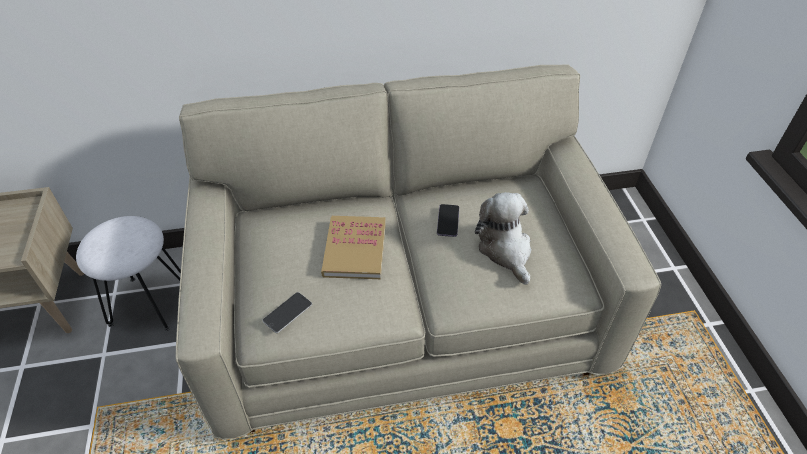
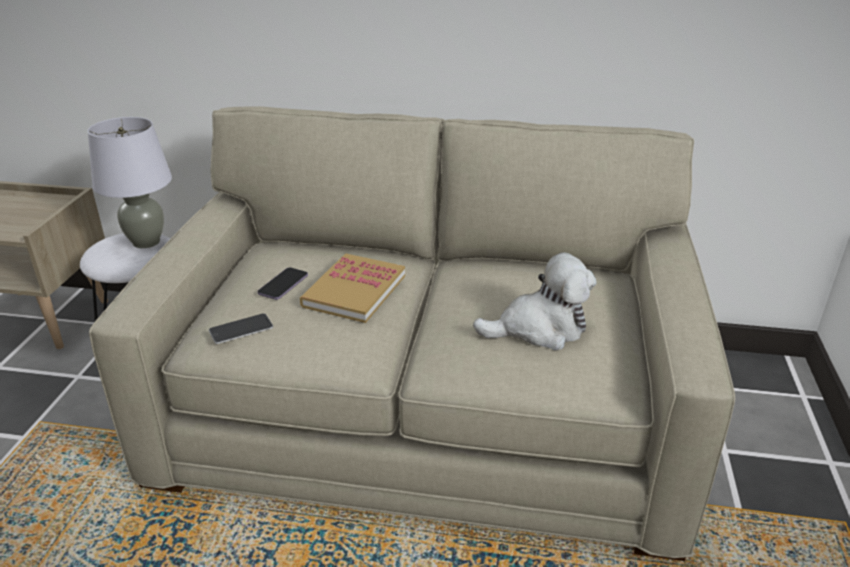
camera: 20 degrees right, 15 degrees down
(131, 230) = (147, 242): none -> grey table lamp
(448, 221) = (482, 288): phone -> phone (283, 285)
(505, 250) = (539, 329): plush toy -> plush toy turned 75 degrees clockwise

